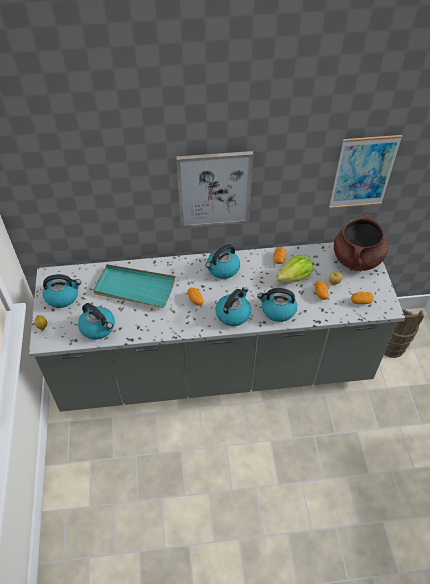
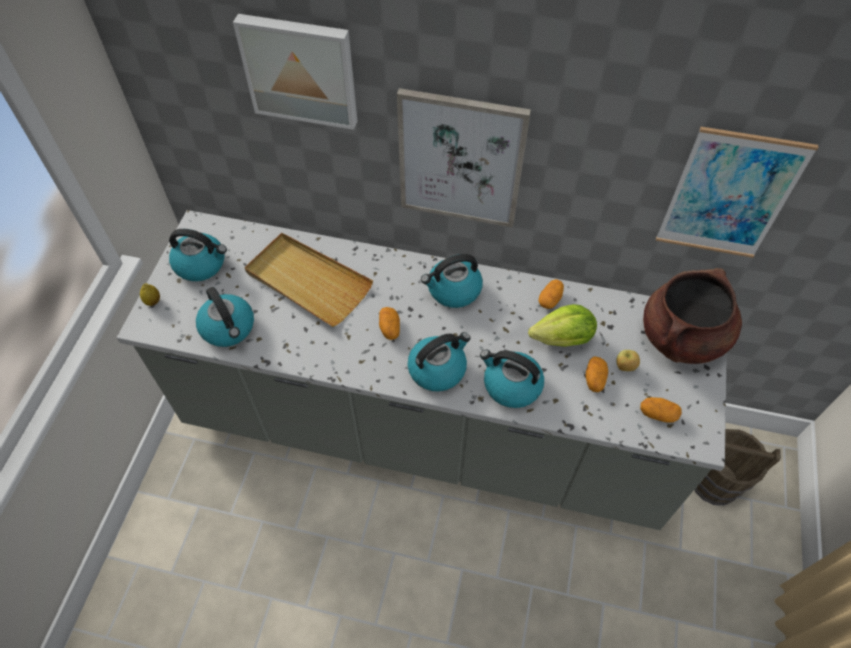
camera: 20 degrees right, 5 degrees up
(116, 159) = (300, 70): none -> picture
(134, 288) = (307, 281): turquoise tray -> beige tray

